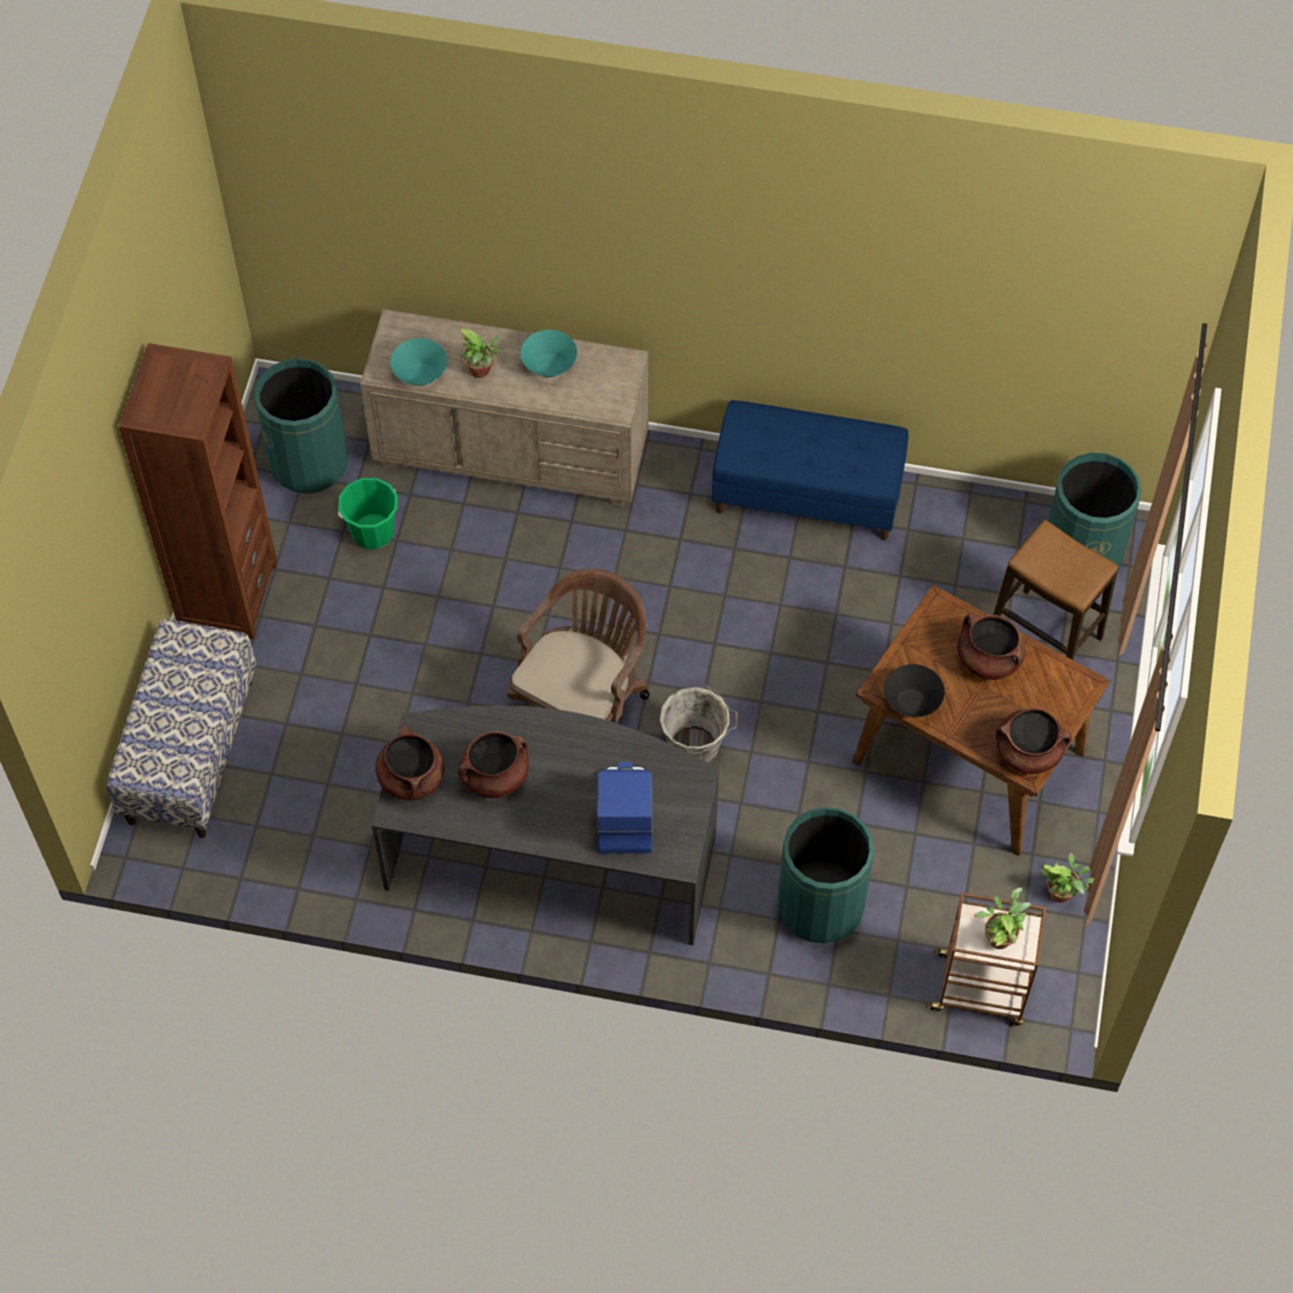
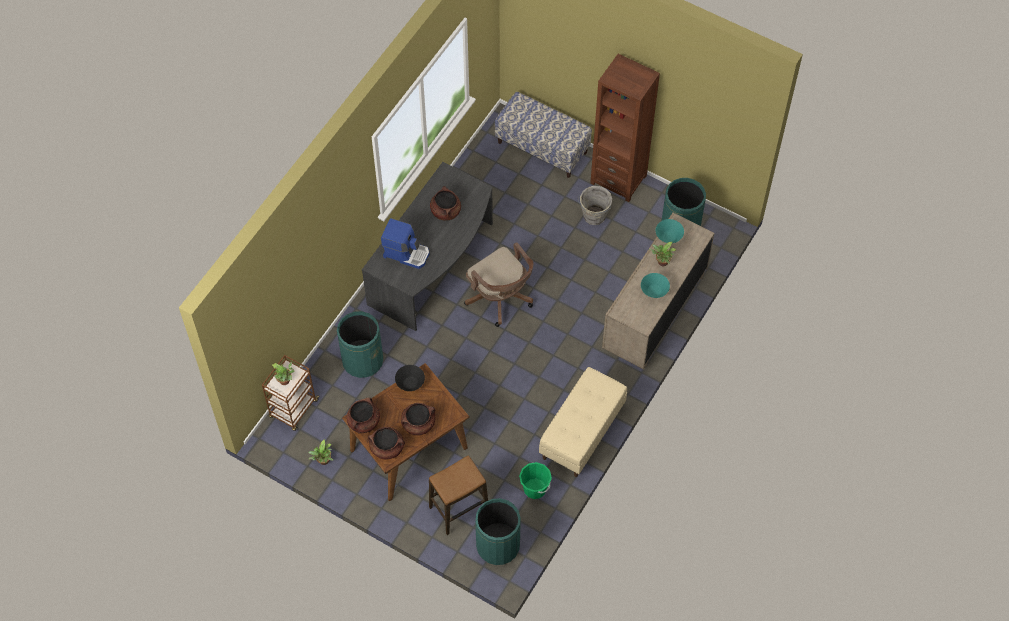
camera: 110 degrees right, 0 degrees up
(372, 531) = (631, 243): green bucket -> green bucket (535, 488)
(411, 778) = (458, 181): brown cooking pot -> brown cooking pot (387, 448)
(696, 749) = (462, 337): grey bucket -> grey bucket (594, 217)
(808, 494) = (582, 433): blue bench -> beige bench

